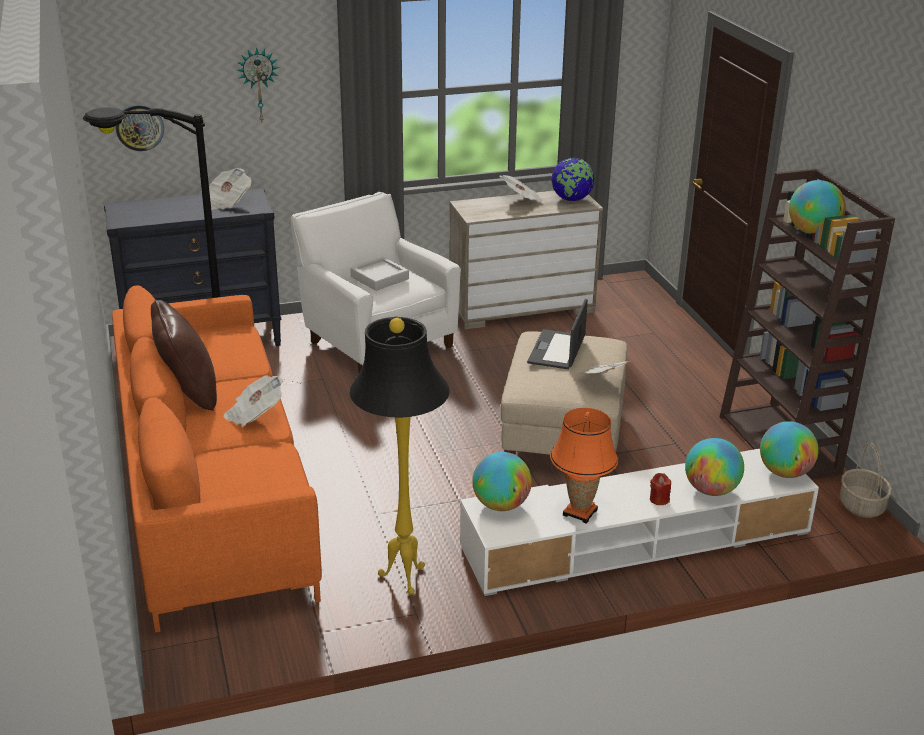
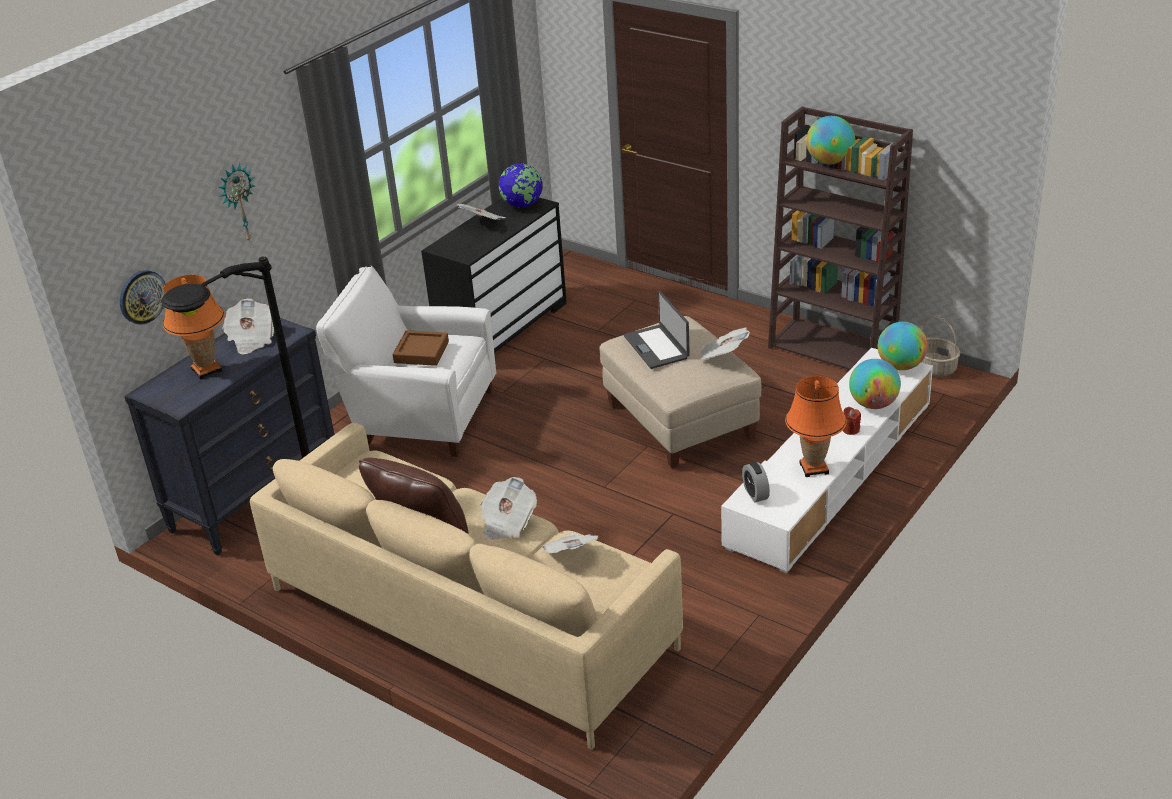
camera: 35 degrees left, 5 degrees up
(171, 208) = (207, 370): none -> orange table lamp
(214, 491) = (470, 618): orange sofa -> beige sofa
(262, 459) = (570, 554): none -> newspaper
(379, 278) = (421, 352): grey tray -> brown tray
(402, 579) = (715, 596): black floor lamp -> none
(501, 505) = (755, 493): globe -> alarm clock
(521, 308) = (502, 327): beige dresser -> black dresser

